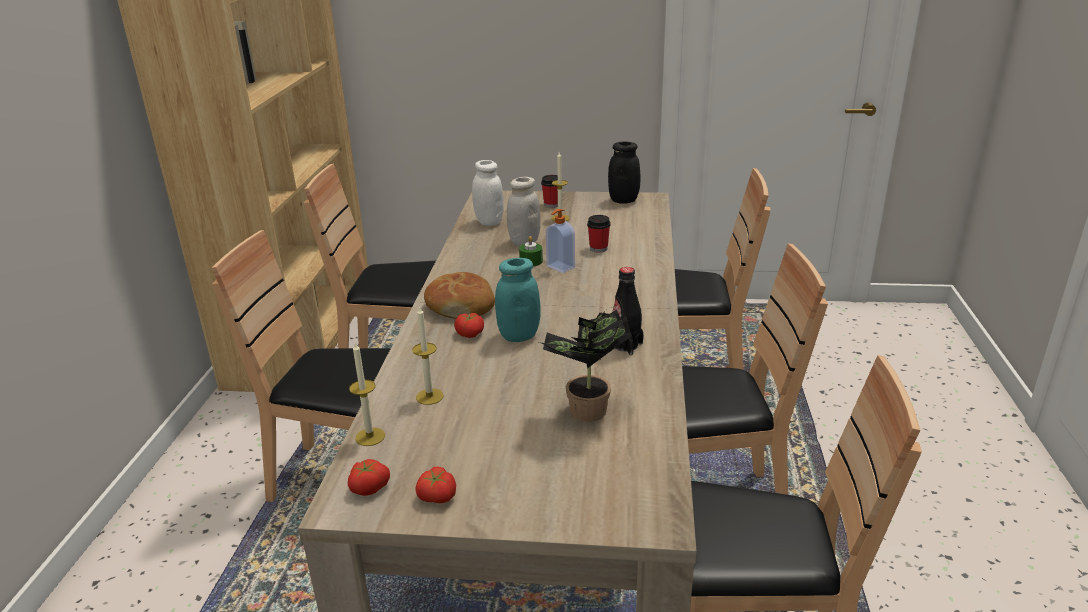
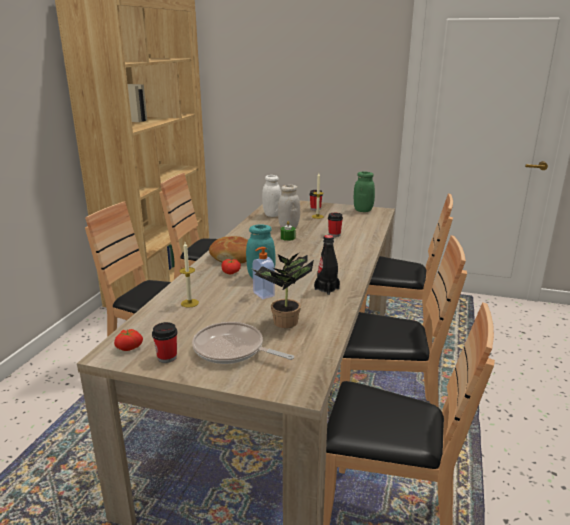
camera: 10 degrees right, 5 degrees down
(370, 436) = (143, 320): candle -> none
(436, 497) = (167, 357): tomato -> cup
(529, 469) = (232, 350): none -> frying pan
(560, 267) = (304, 242): soap dispenser -> soap dispenser (263, 294)
(623, 200) = (363, 210): black jar -> green jar

